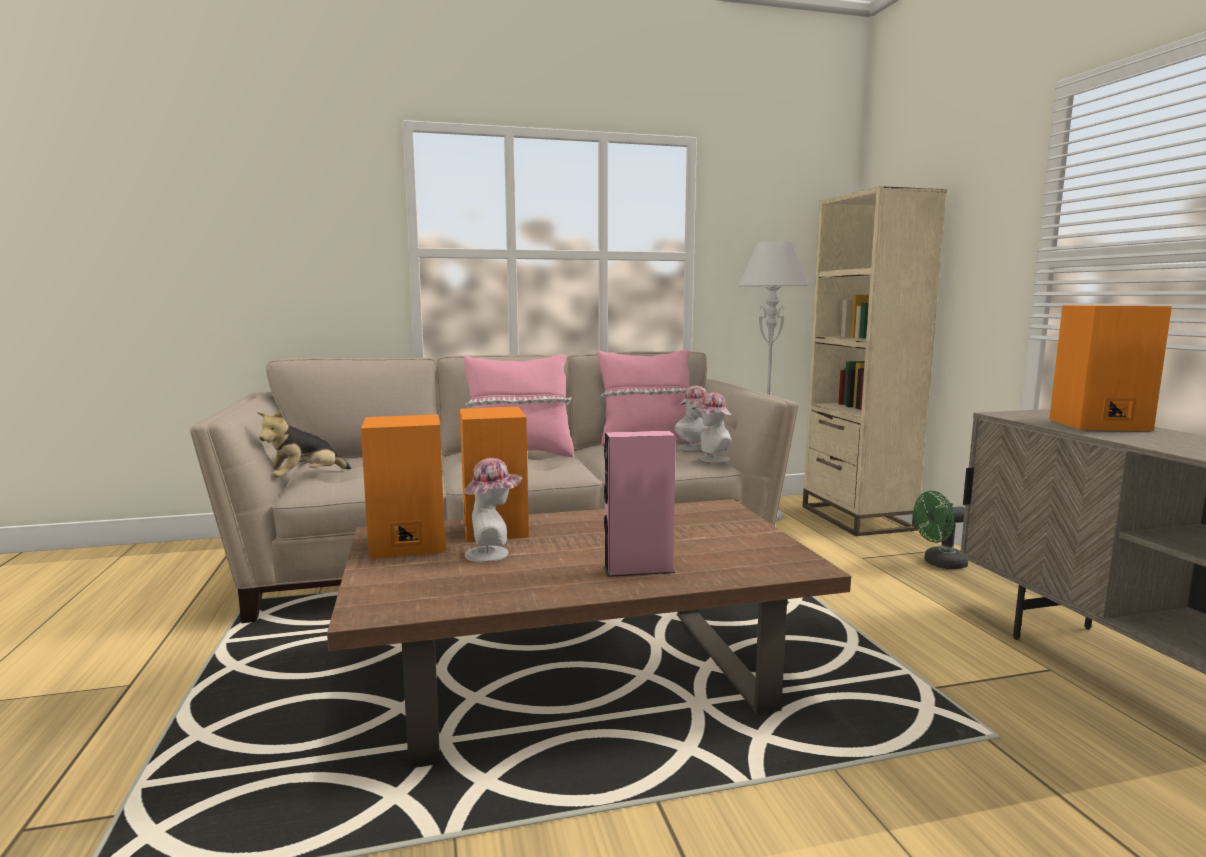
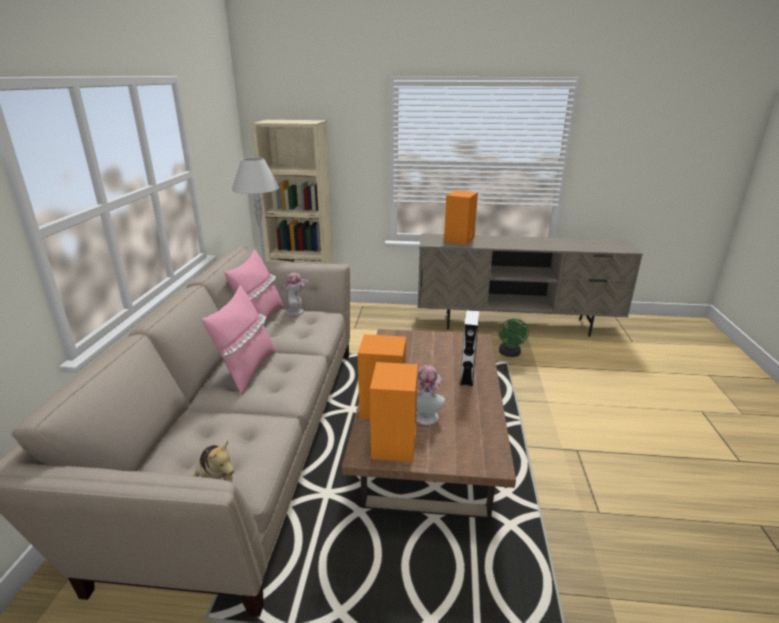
camera: 70 degrees left, 15 degrees up
(638, 569) = (467, 376): pink speaker -> white speaker
(711, 459) = (327, 313): hat -> none
(939, 563) = (375, 314): green fan -> green fan (510, 354)

